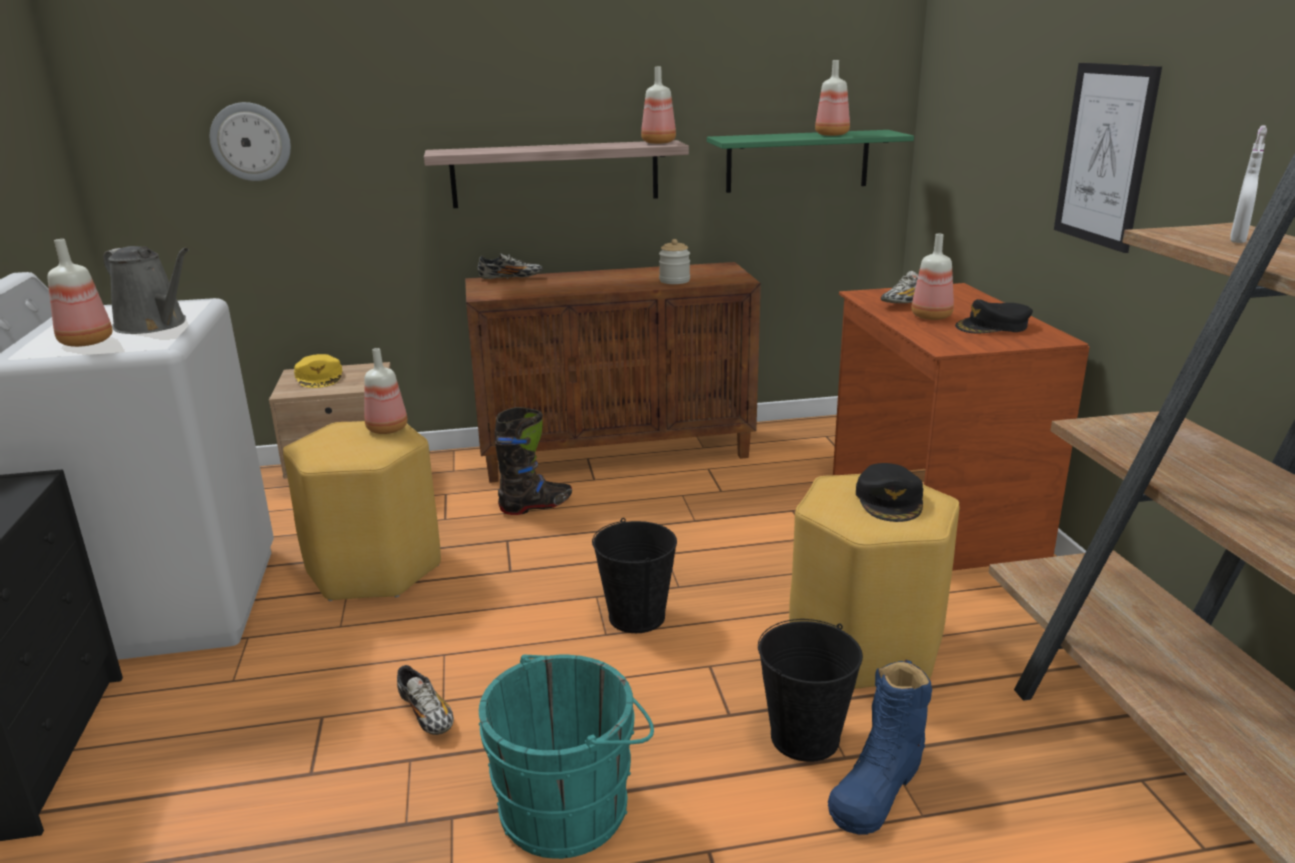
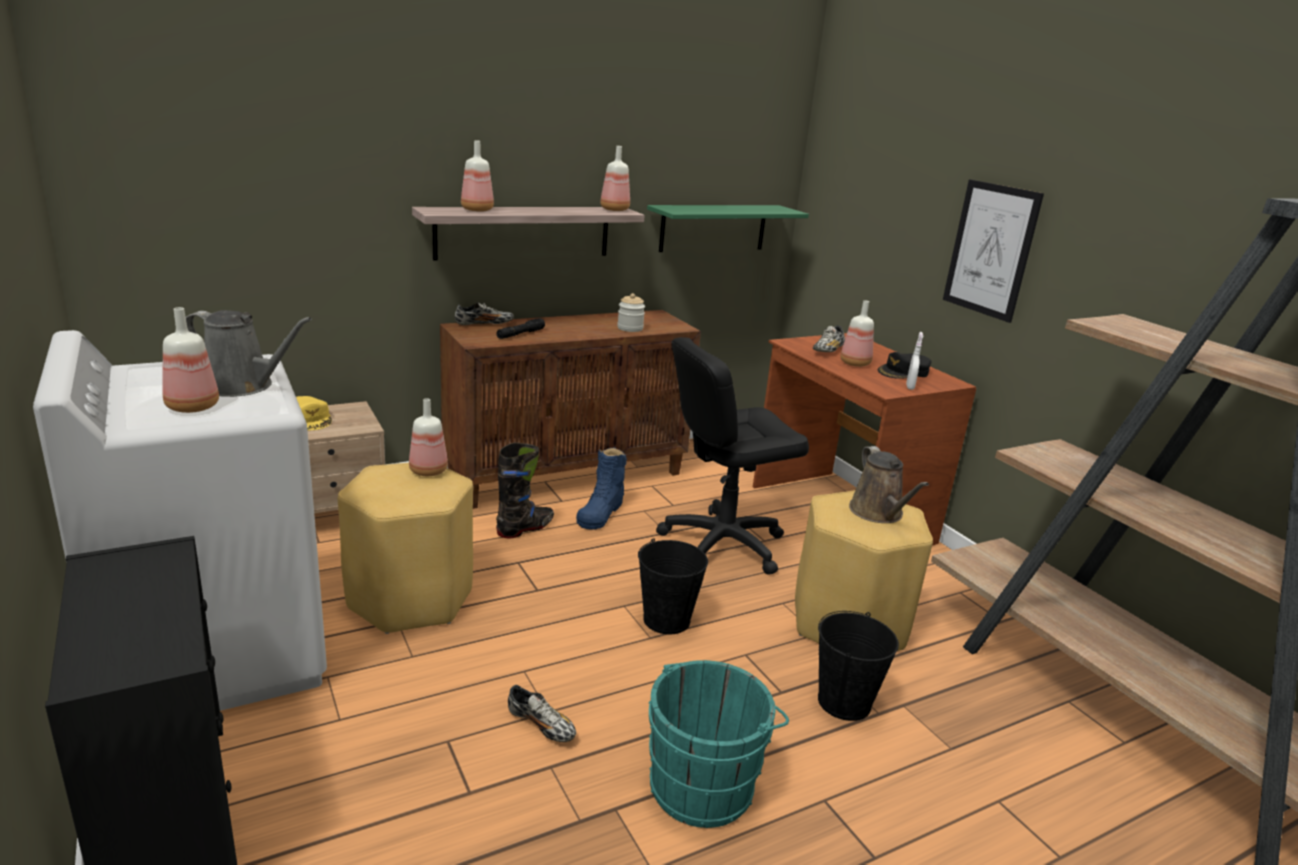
camera: 20 degrees left, 0 degrees up
(251, 142) = (244, 192): wall clock -> none
(541, 287) = (520, 334): none -> black flashlight
(755, 538) = (722, 544): none -> black office chair
(832, 134) = (746, 209): bottle -> bottle (477, 210)
(878, 785) = (911, 731): blue boot -> blue boot (601, 512)
(890, 500) = (878, 513): black cap -> brown watering can
(1237, 240) = (1144, 331): white spray bottle -> white spray bottle (910, 387)

